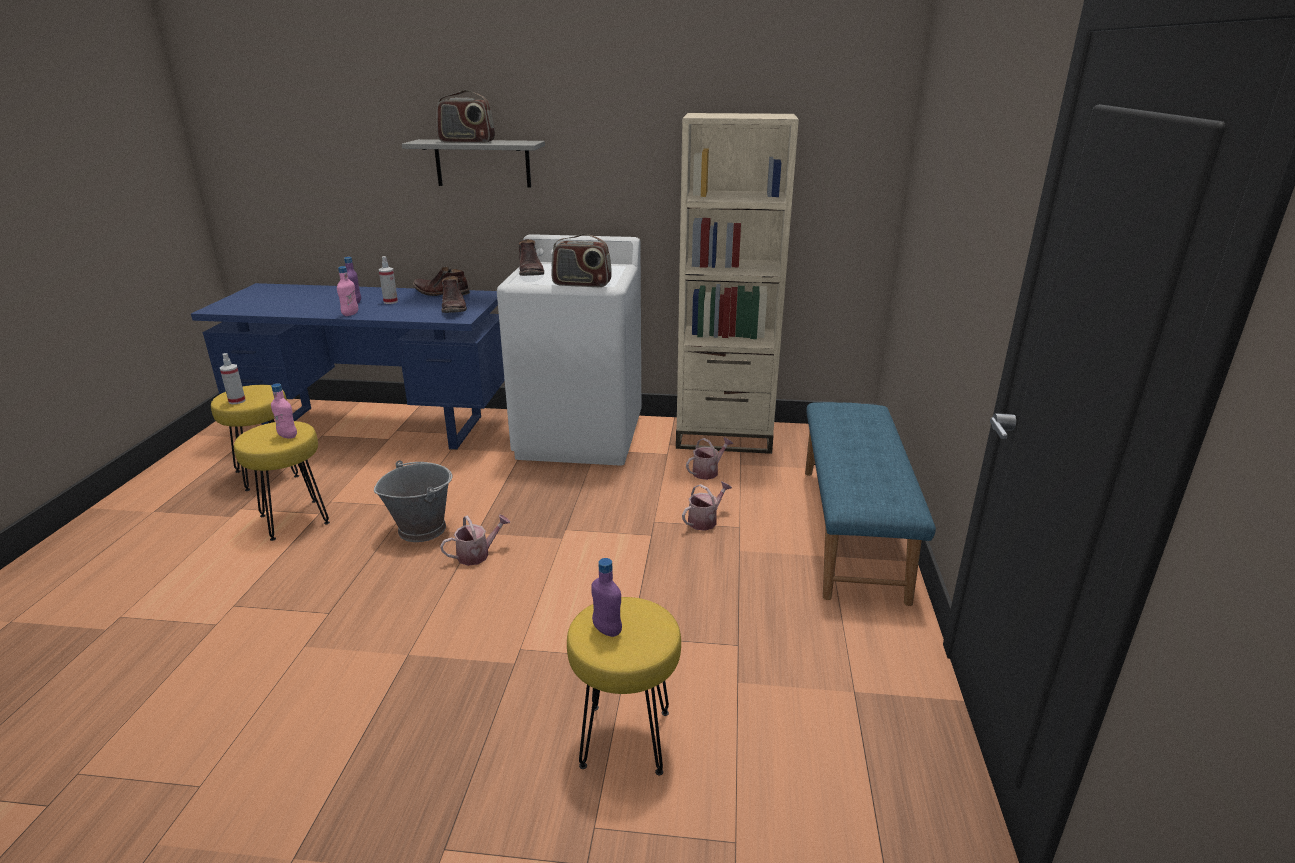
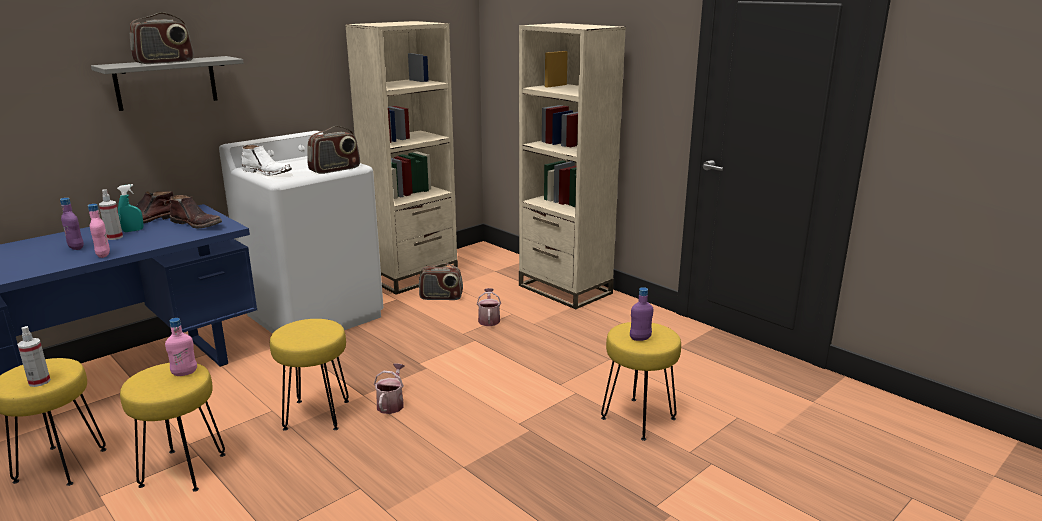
camera: 50 degrees left, 5 degrees down
(412, 300) = (133, 230): none -> turquoise spray bottle
(422, 528) = (316, 414): grey bucket -> yellow stool
(531, 272) = (268, 172): brown boot -> white boot
(708, 471) = (441, 297): watering can -> radio
(853, 530) = (565, 289): blue bench -> beige bookcase

